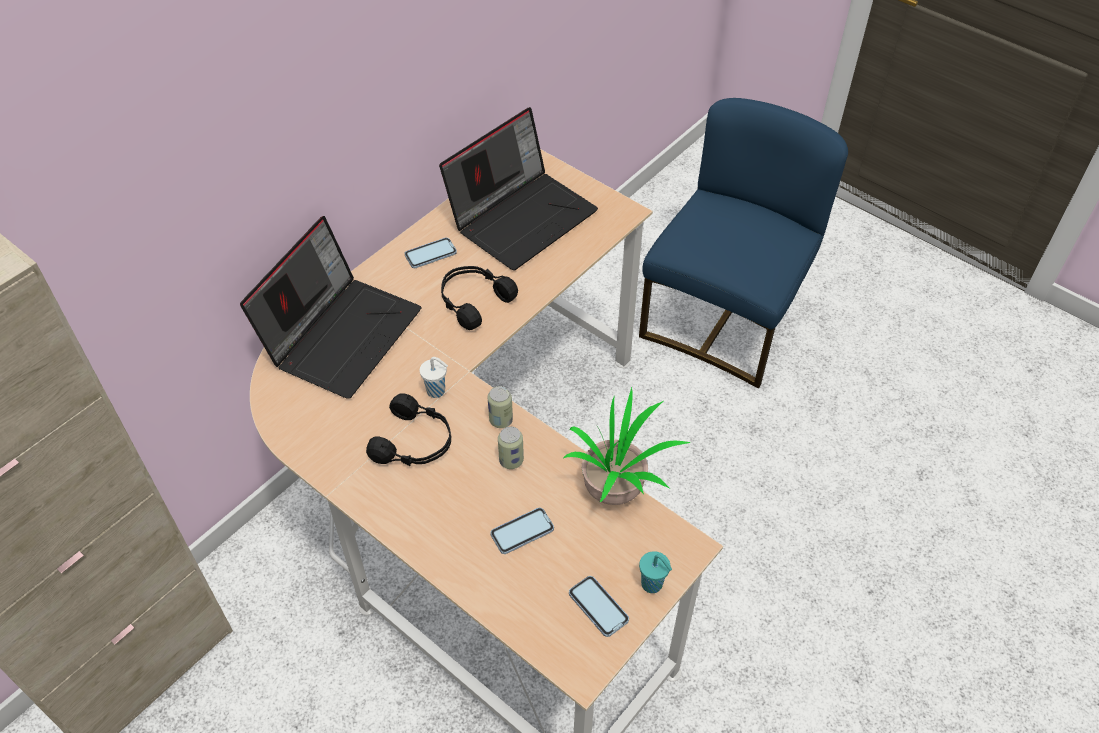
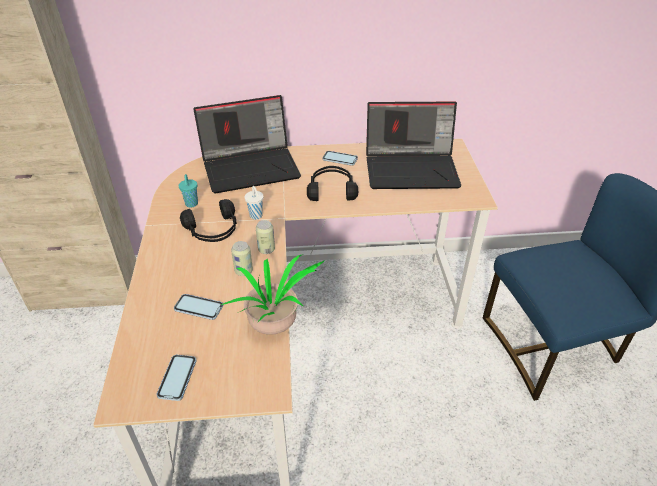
camera: 45 degrees right, 10 degrees down
(653, 585) = (221, 394): turquoise cup -> turquoise cup (191, 204)

